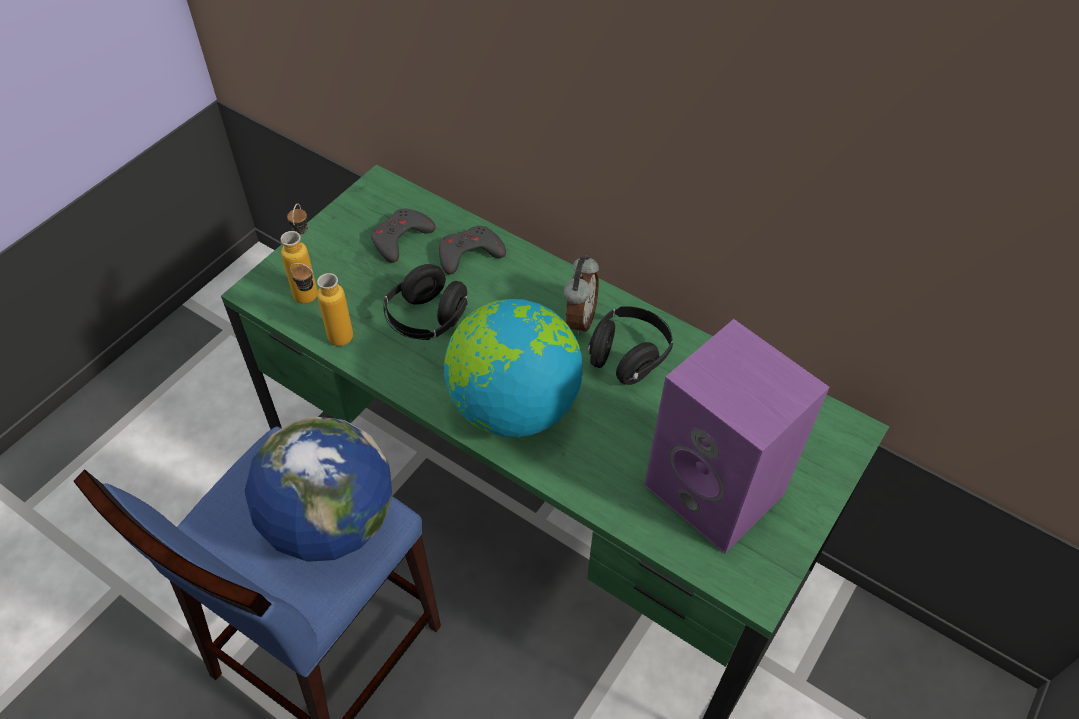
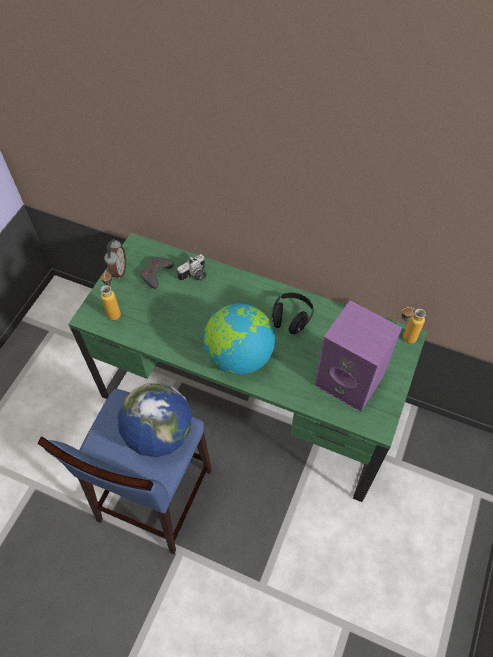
camera: 10 degrees left, 5 degrees up
(330, 335) = (134, 335): bottle -> bottle (403, 338)
(426, 320) = (182, 317): black headphones -> none
(469, 254) = (195, 276): grey game controller -> camera
(579, 319) = (261, 302): alarm clock -> alarm clock (118, 271)

